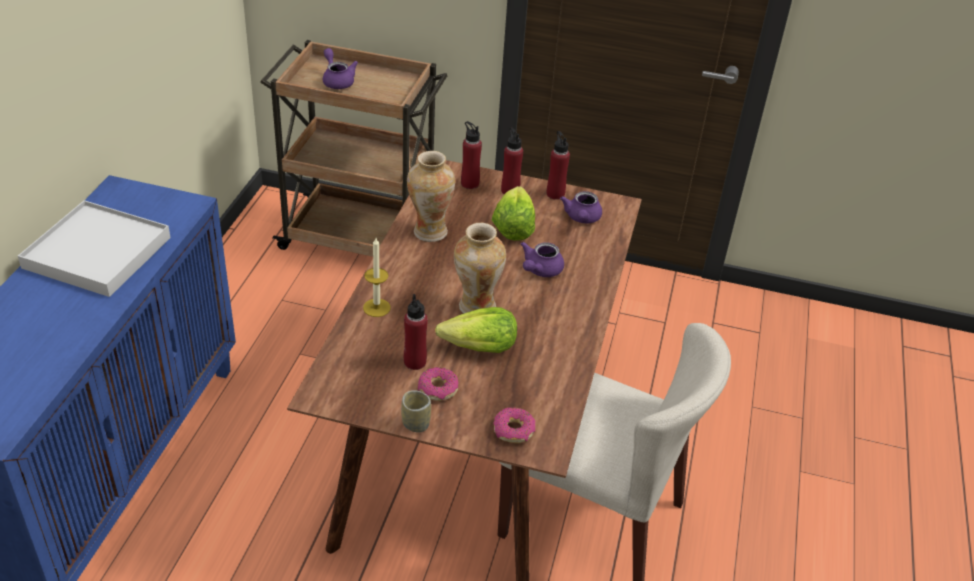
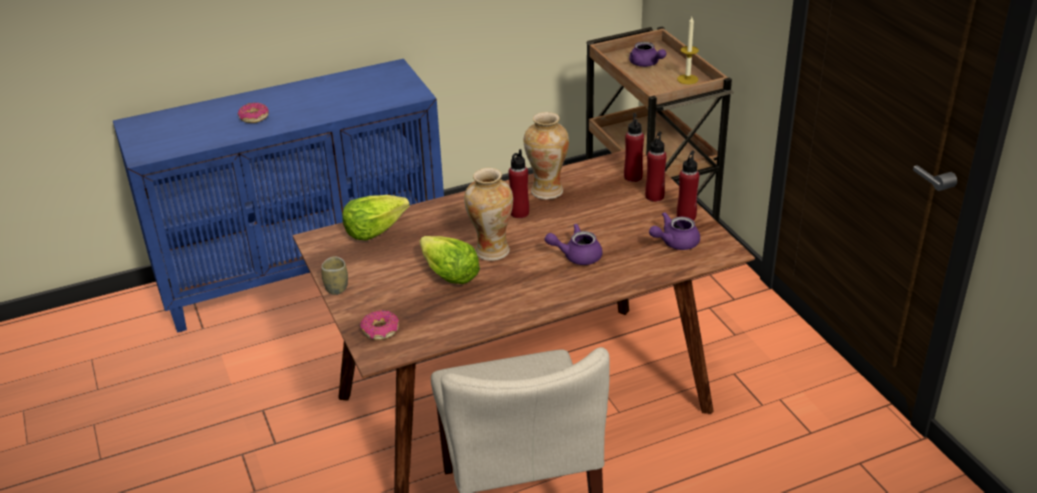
camera: 55 degrees right, 5 degrees down
(97, 253) = (326, 96): white tray -> none
(337, 80) = (646, 64): purple teapot -> purple teapot turned 120 degrees clockwise
(376, 307) = (432, 214): candle -> candle (687, 79)
(415, 362) = (397, 256): red bottle -> red bottle (519, 213)
(437, 389) = (381, 279): donut -> donut (254, 118)
(513, 227) = (610, 219): lettuce -> lettuce (374, 230)

